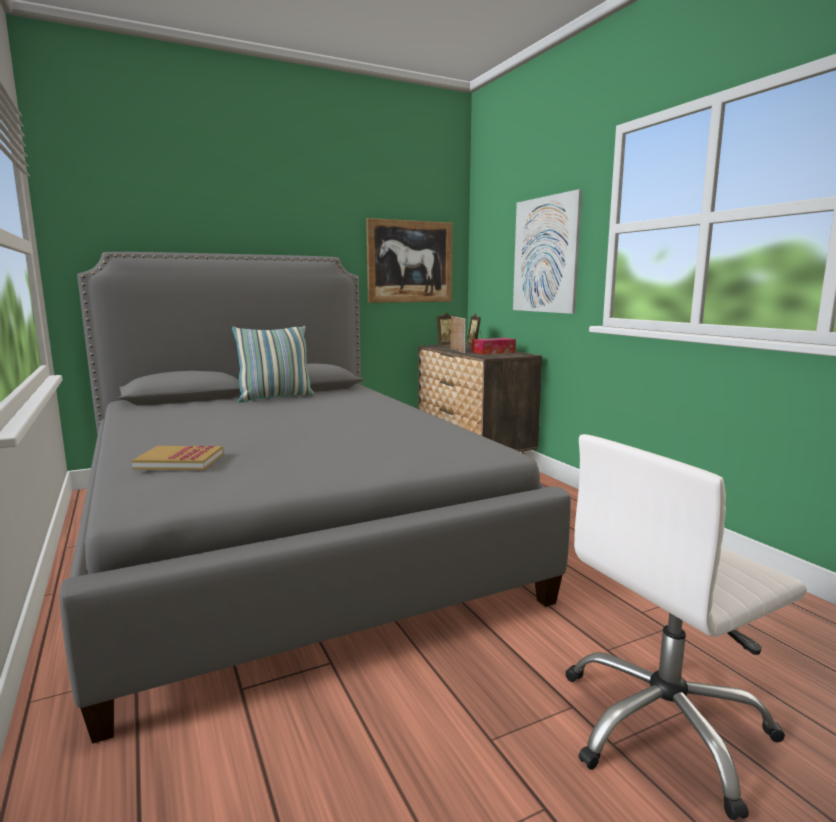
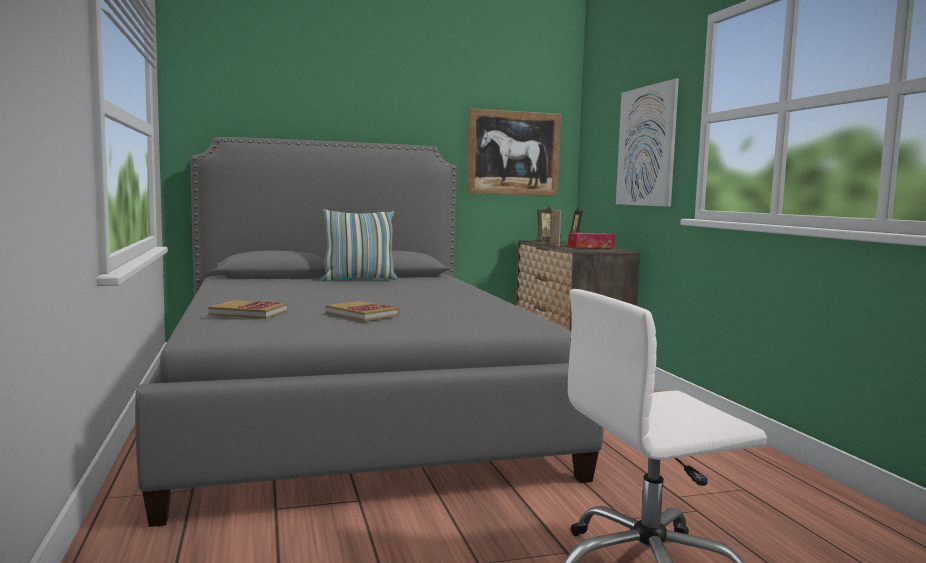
camera: 10 degrees right, 5 degrees down
(306, 451) = (362, 314): none -> book

